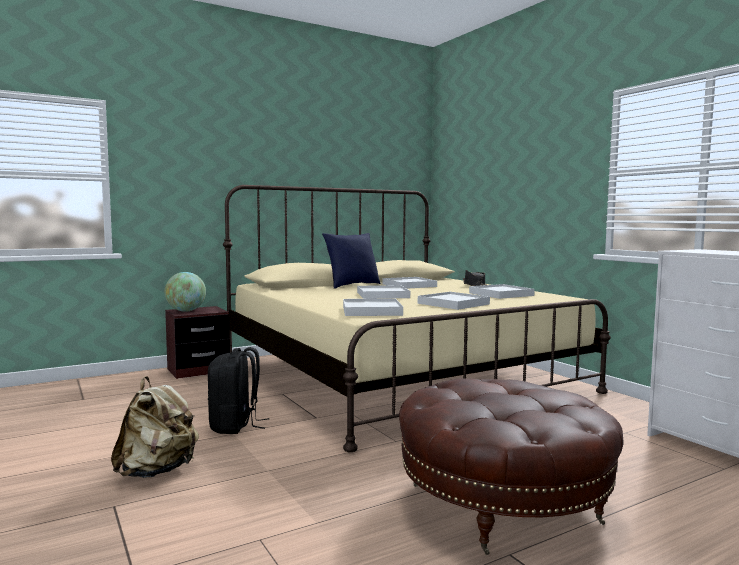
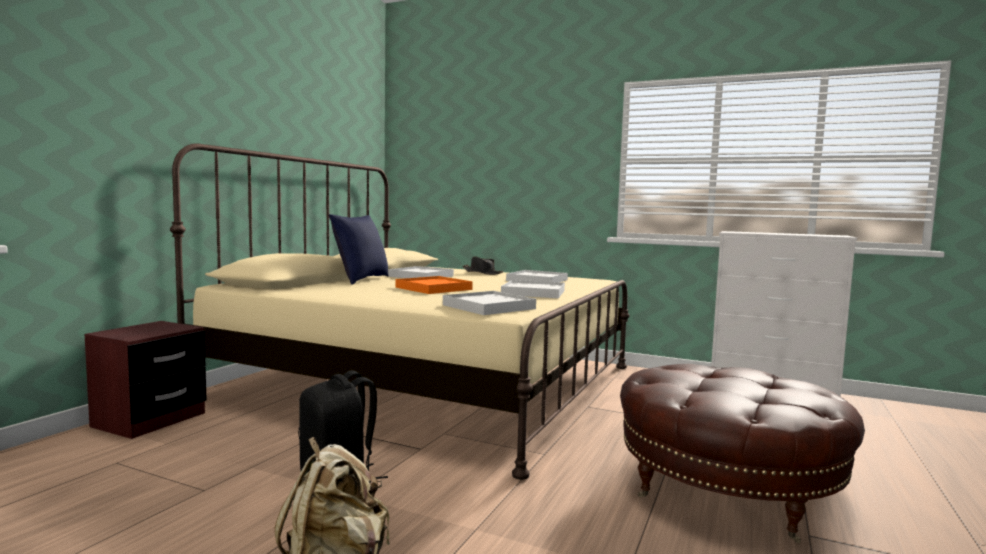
camera: 35 degrees left, 0 degrees up
(186, 311) = (130, 332): globe -> none
(382, 295) = (433, 288): white tray -> orange tray

